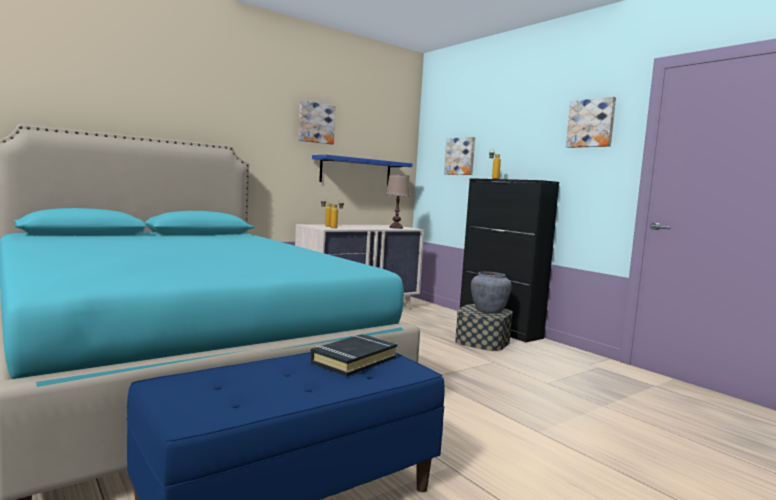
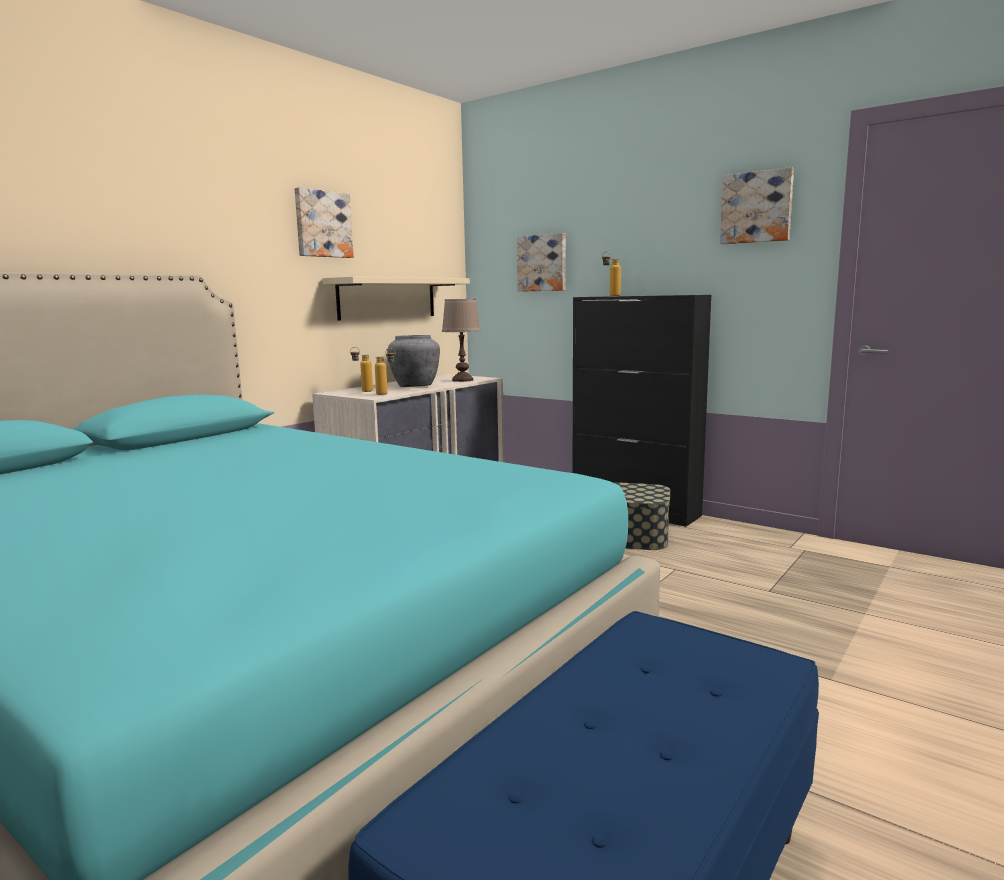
camera: 15 degrees left, 5 degrees up
(353, 360) = (660, 662): black book -> none
(356, 171) = (387, 298): blue shelf -> beige shelf
(489, 311) = (640, 492): grey vase -> grey vase (415, 386)

